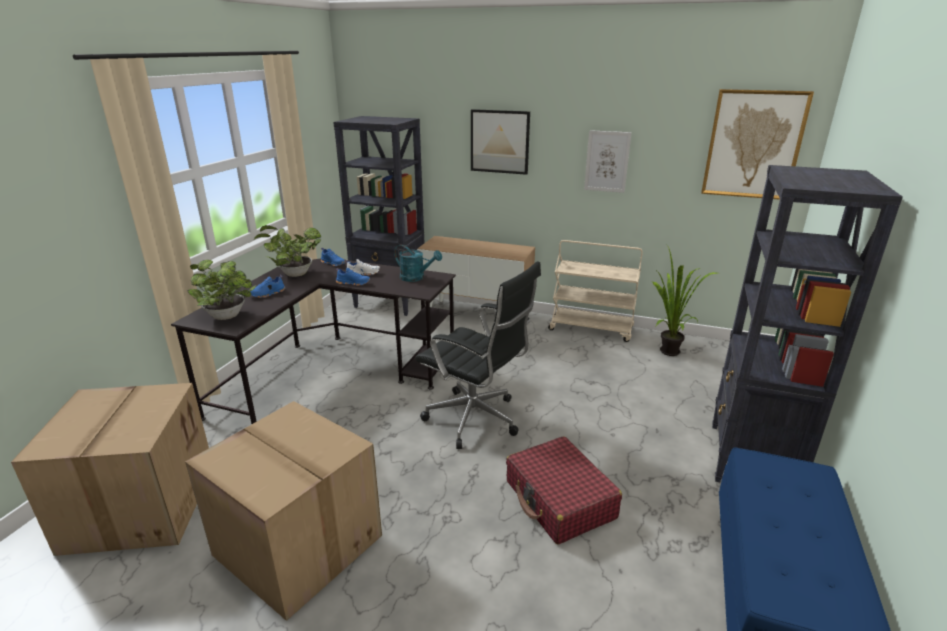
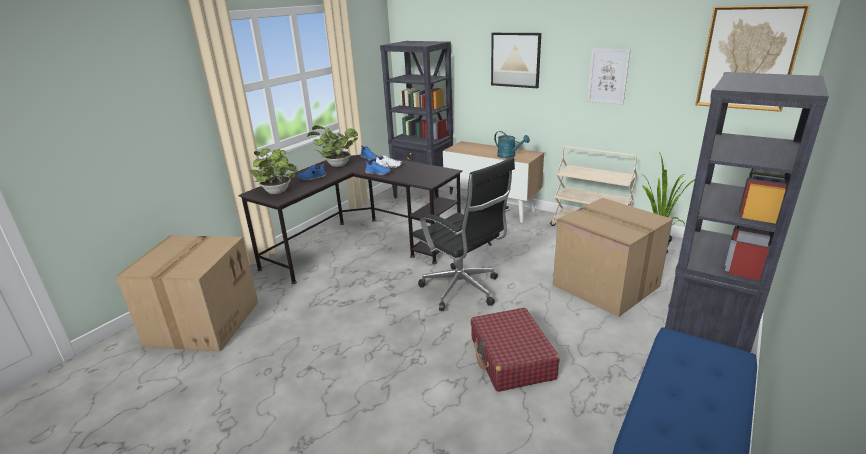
camera: 15 degrees right, 0 degrees up
(295, 545) = (297, 363): cardboard box -> cardboard box (604, 285)
(416, 278) = (429, 172): turquoise watering can -> turquoise watering can (509, 156)

